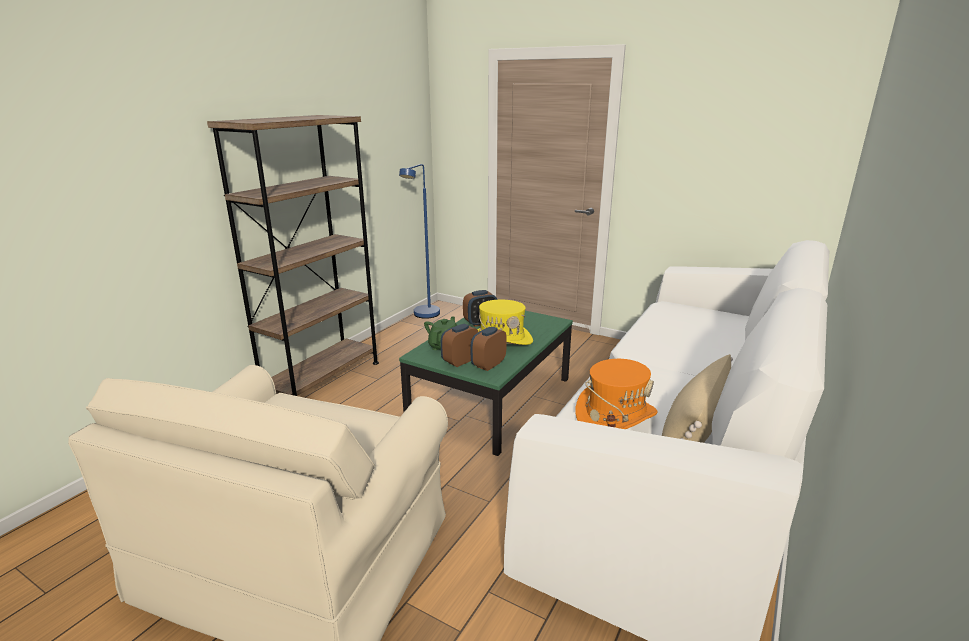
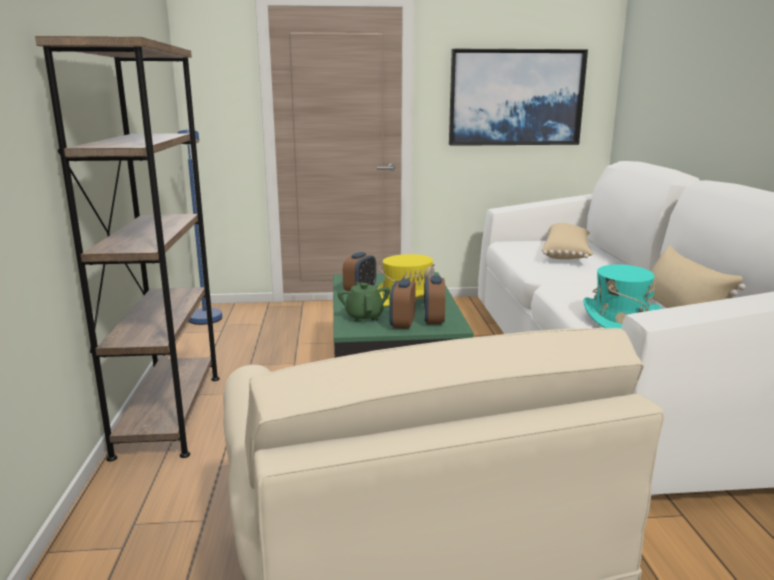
camera: 35 degrees left, 5 degrees down
(615, 415) = (619, 319): orange hat -> turquoise hat
(711, 332) = (567, 254): none -> beige pillow
(725, 152) = (515, 98): none -> picture

